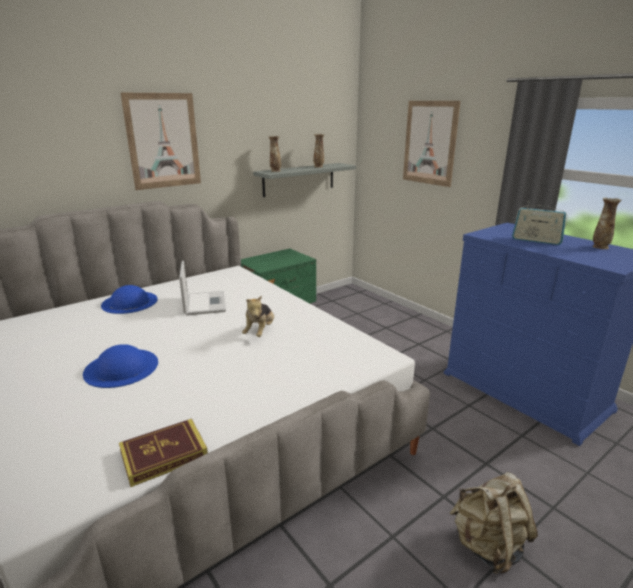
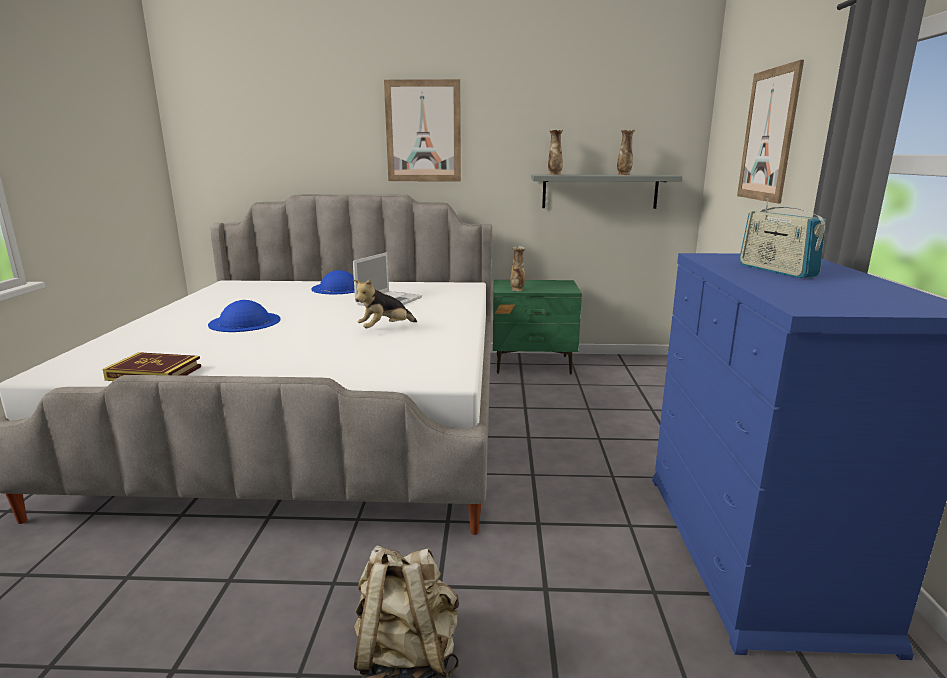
camera: 40 degrees right, 5 degrees down
(600, 247) = (882, 291): vase -> vase (517, 289)

